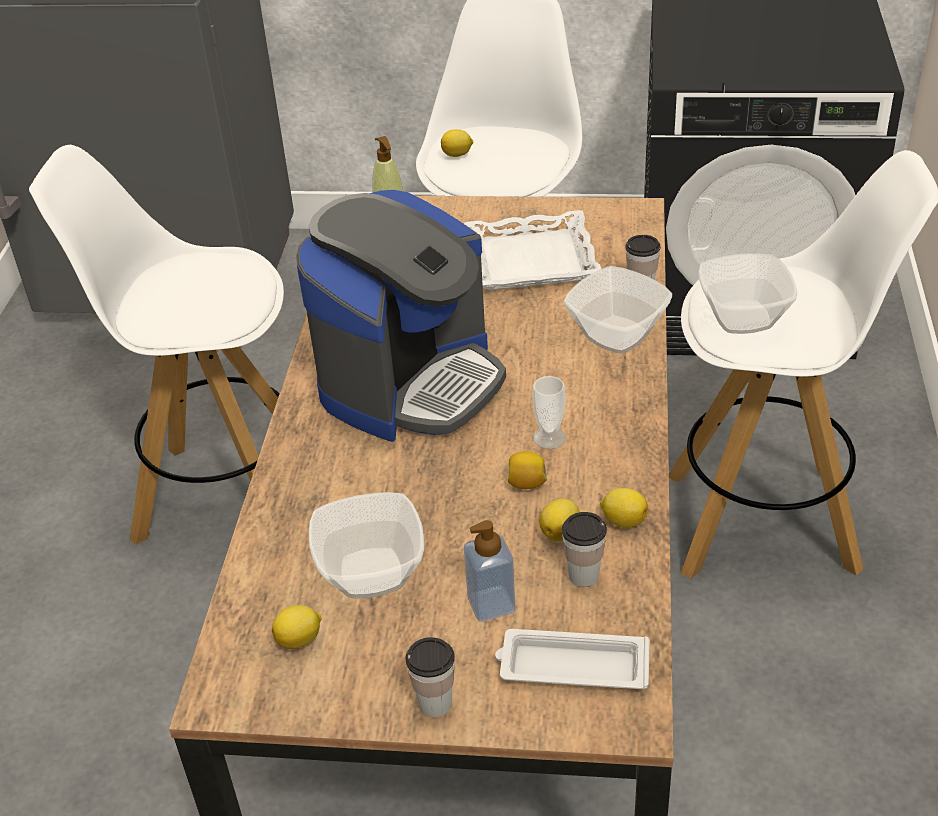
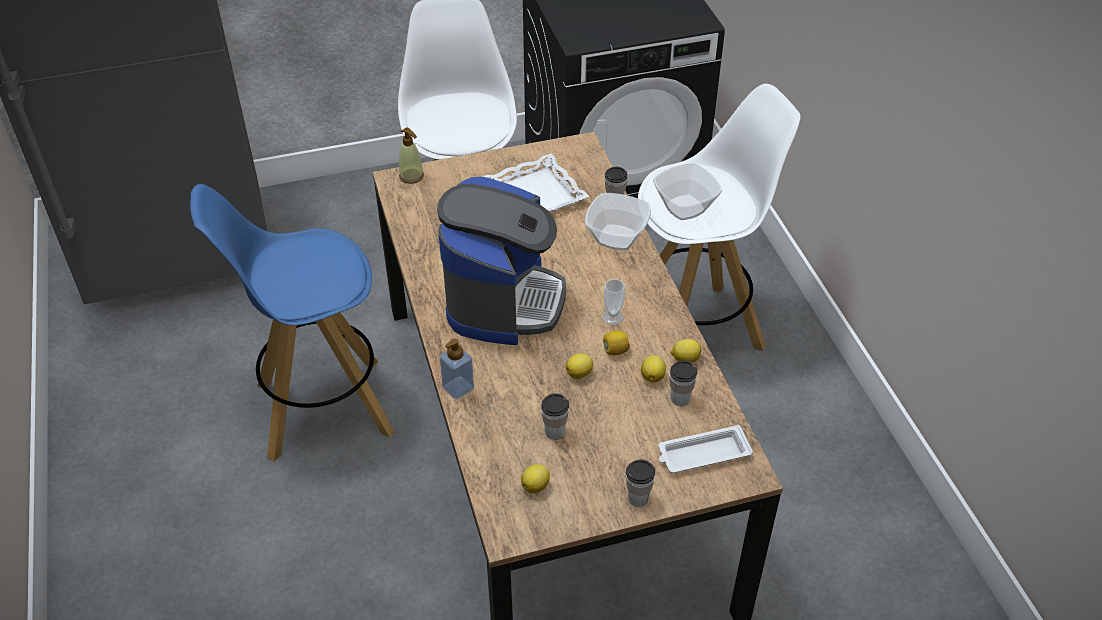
camera: 25 degrees left, 5 degrees up
(226, 496) = (322, 409): white stool -> blue stool
(372, 572) = (555, 432): bowl -> cup
(457, 155) = (432, 123): lemon -> lemon (580, 373)
(491, 604) = (637, 431): soap dispenser -> soap dispenser (458, 388)

